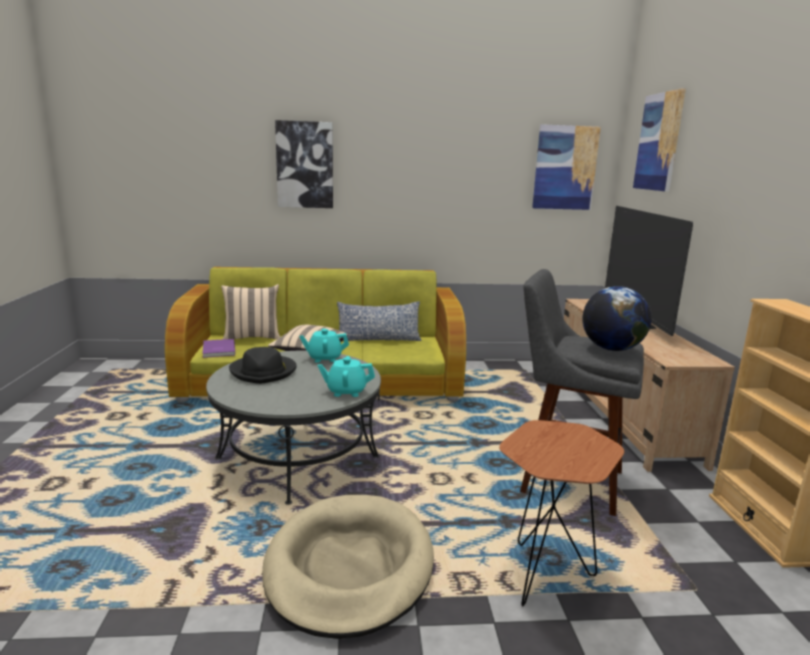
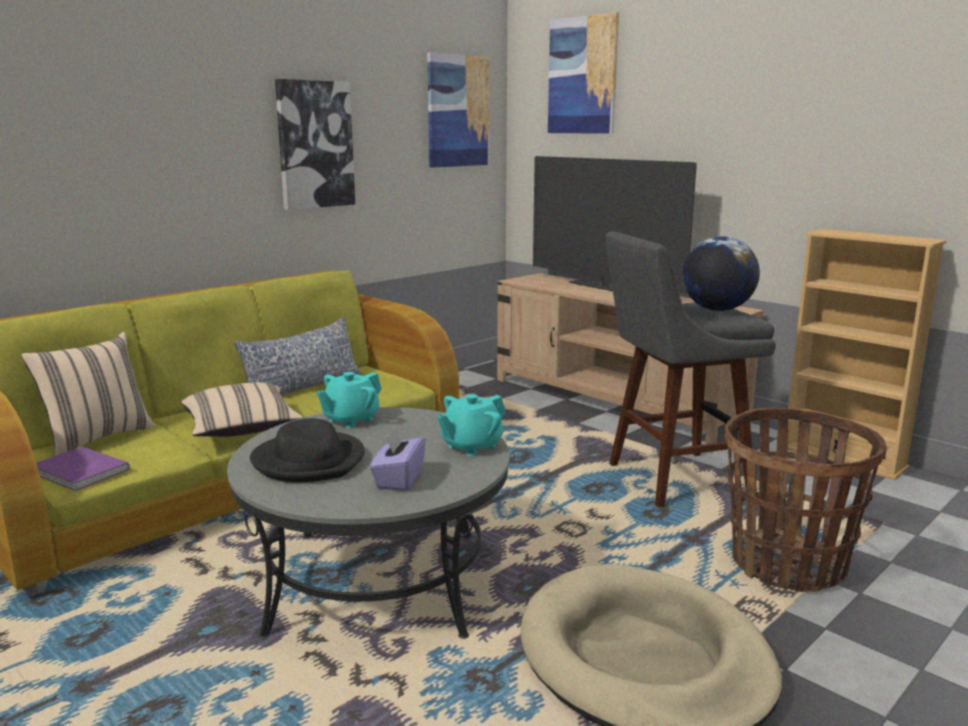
camera: 40 degrees left, 0 degrees up
(277, 394) = (398, 479): none -> purple tissue box
(305, 165) = (109, 115): picture -> picture (314, 145)
(546, 572) = (788, 565): brown side table -> basket

